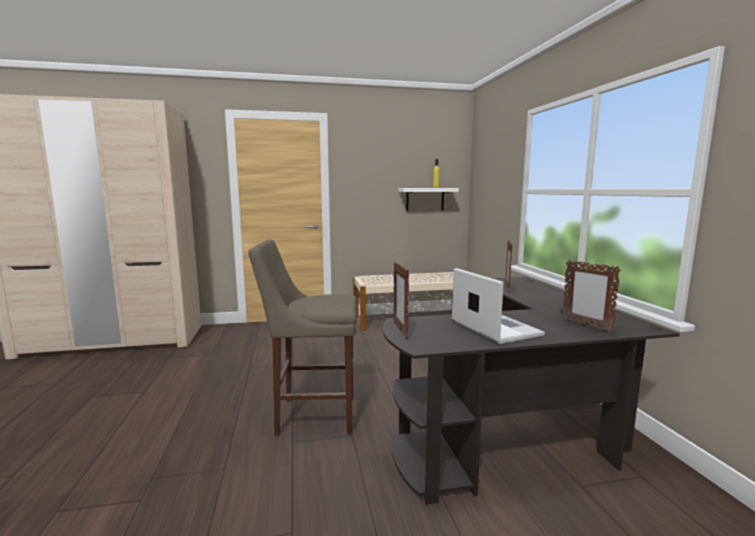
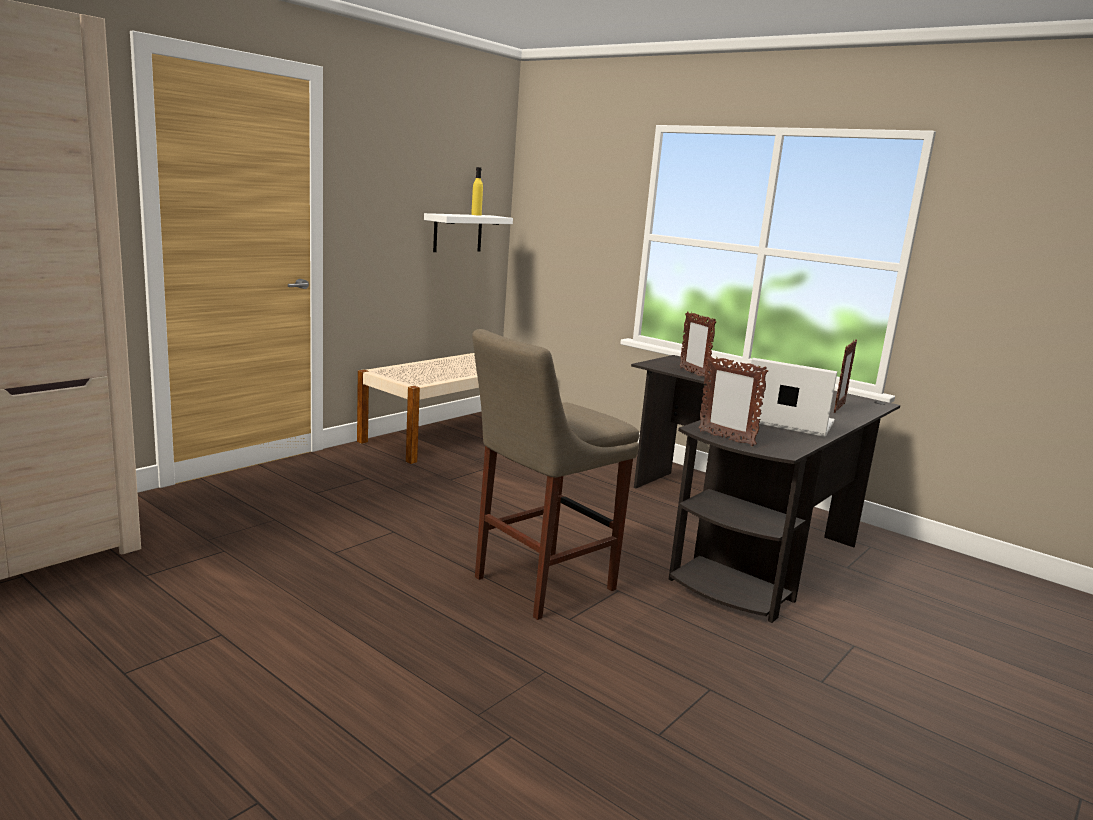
camera: 40 degrees left, 5 degrees up
(586, 326) = (838, 408): picture frame -> picture frame turned 75 degrees counterclockwise

